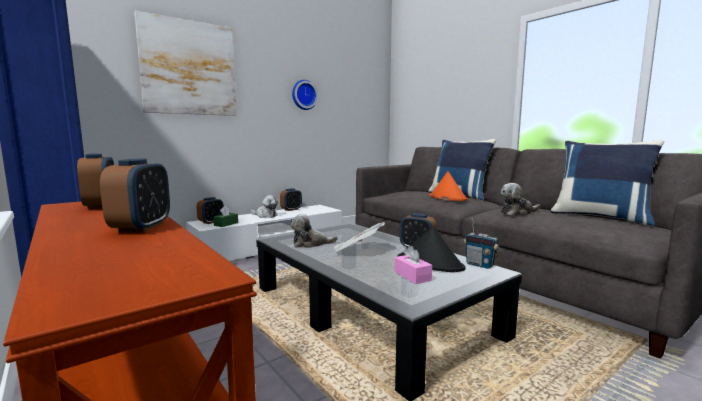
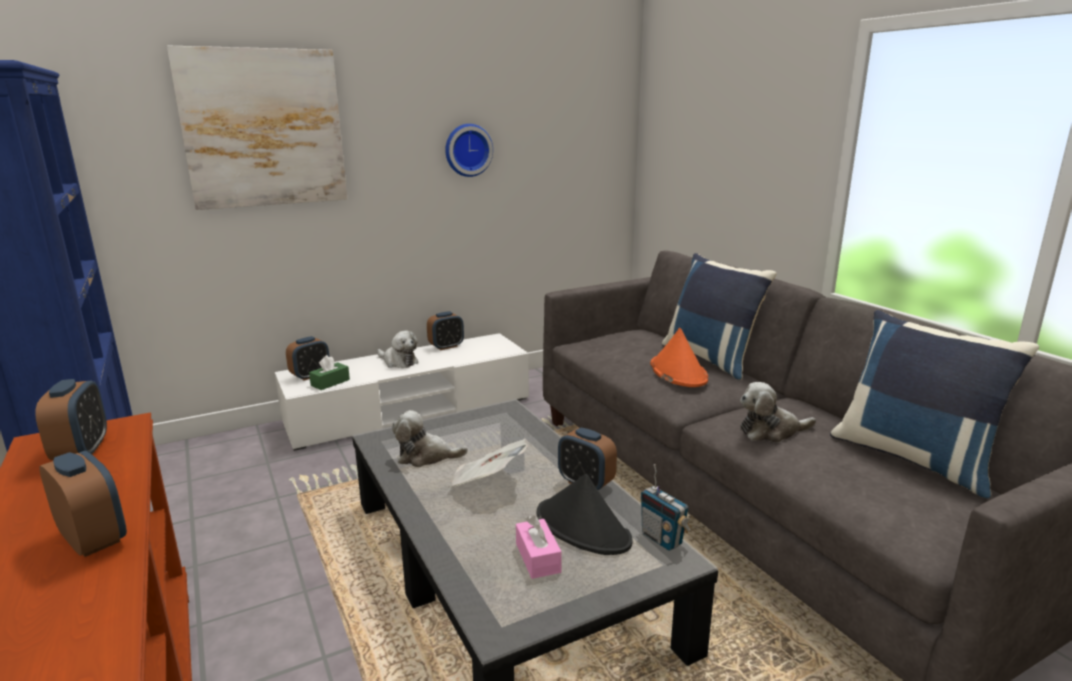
camera: 10 degrees right, 10 degrees up
(141, 227) = (94, 539): alarm clock -> alarm clock turned 60 degrees counterclockwise

